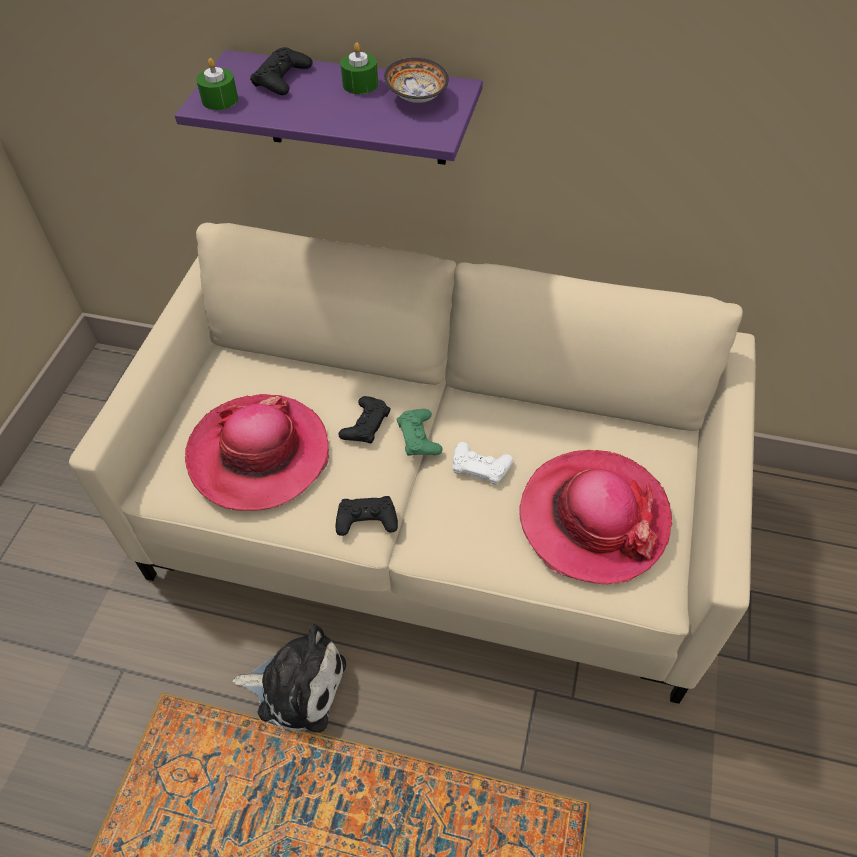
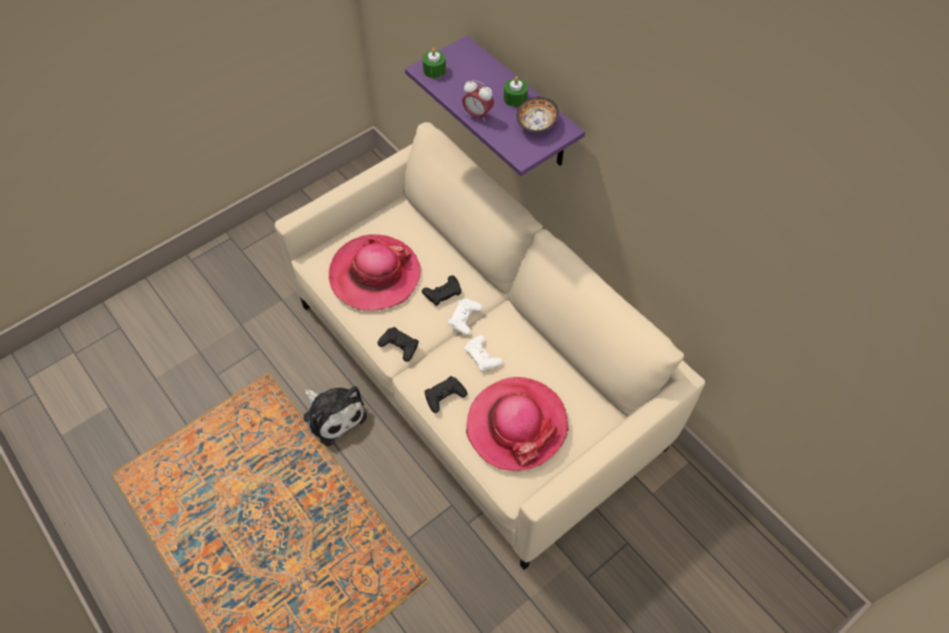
camera: 35 degrees right, 5 degrees up
(282, 78) = (478, 72): black game controller -> black game controller (444, 396)
(331, 120) = (477, 115): none -> alarm clock
(419, 437) = (465, 318): green game controller -> white game controller

